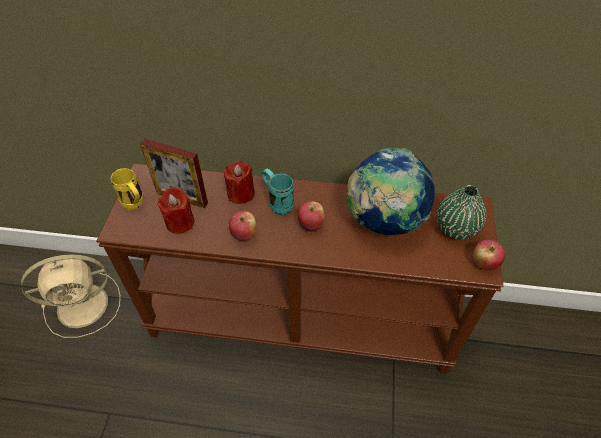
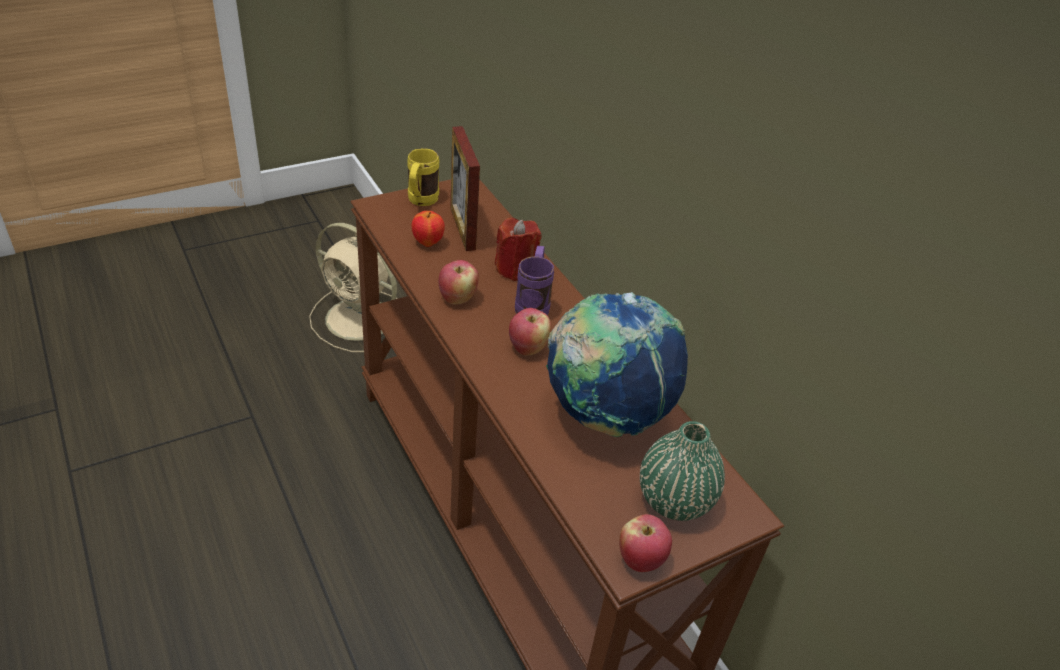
camera: 50 degrees right, 10 degrees down
(180, 222) = (428, 243): red candle -> apple
(277, 203) = (533, 304): turquoise mug -> purple mug

